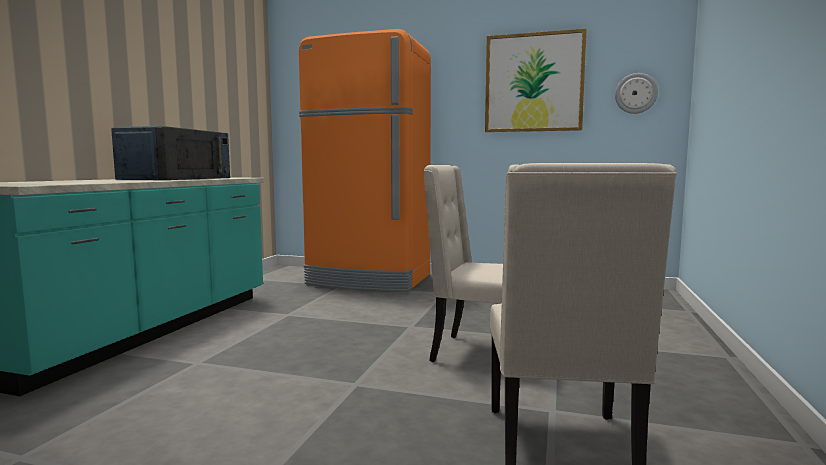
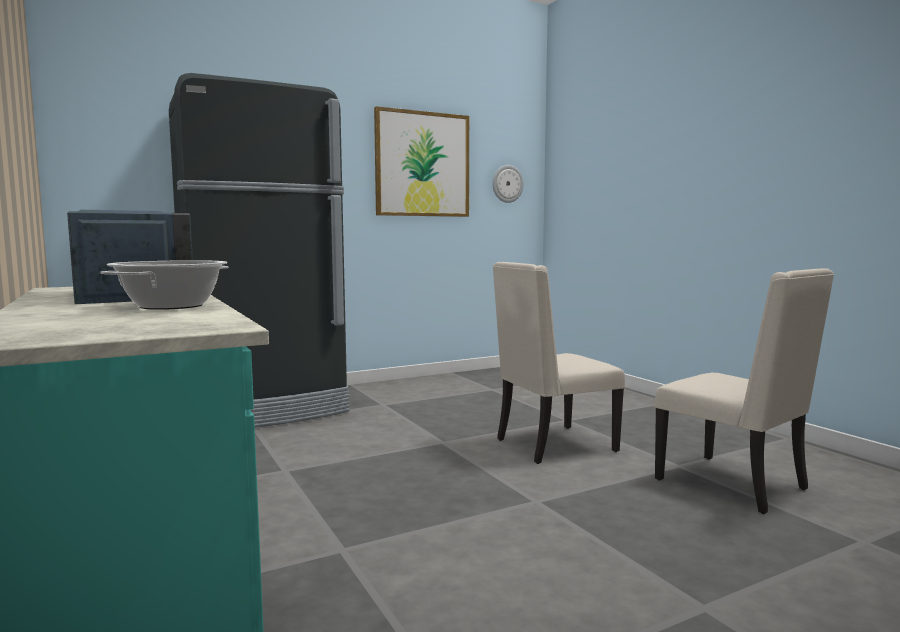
camera: 45 degrees left, 0 degrees up
(121, 181) = (171, 306): none -> cooking pot
(369, 280) = (267, 410): orange fridge -> black fridge

